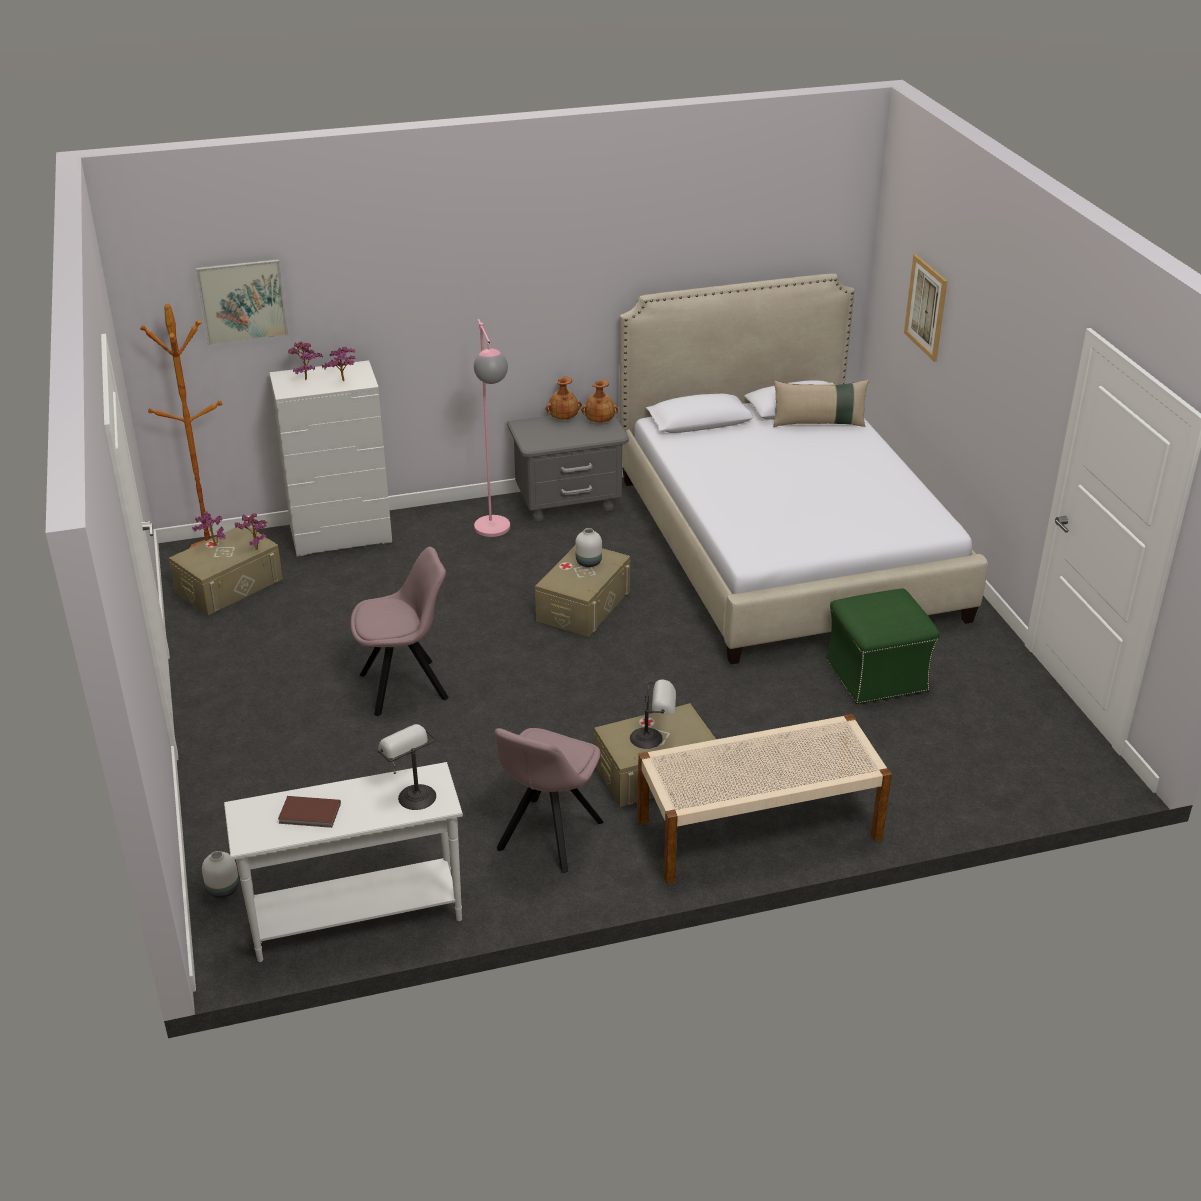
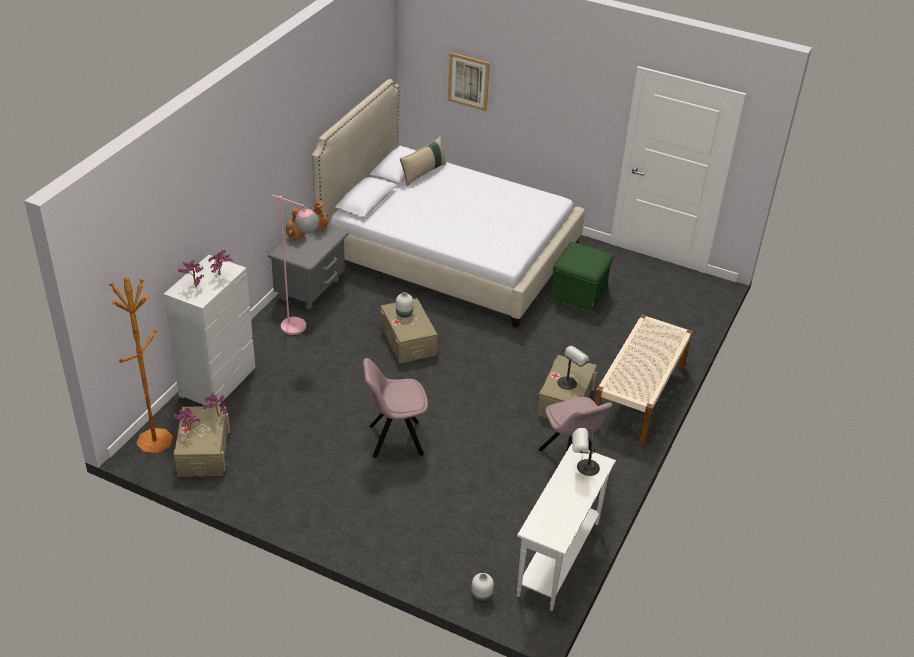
camera: 50 degrees left, 5 degrees up
(242, 301) = (144, 251): picture -> none
(310, 814) = (562, 509): brown book -> none
(404, 687) = (395, 440): pink chair -> pink chair turned 120 degrees counterclockwise

